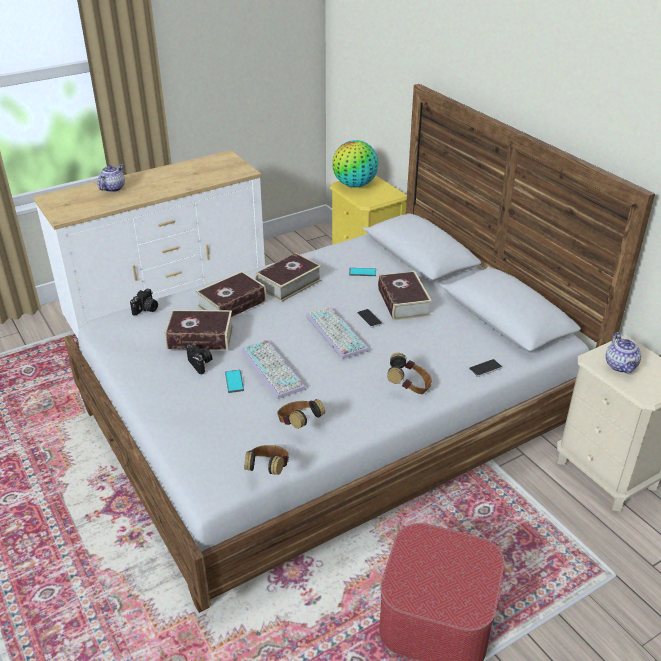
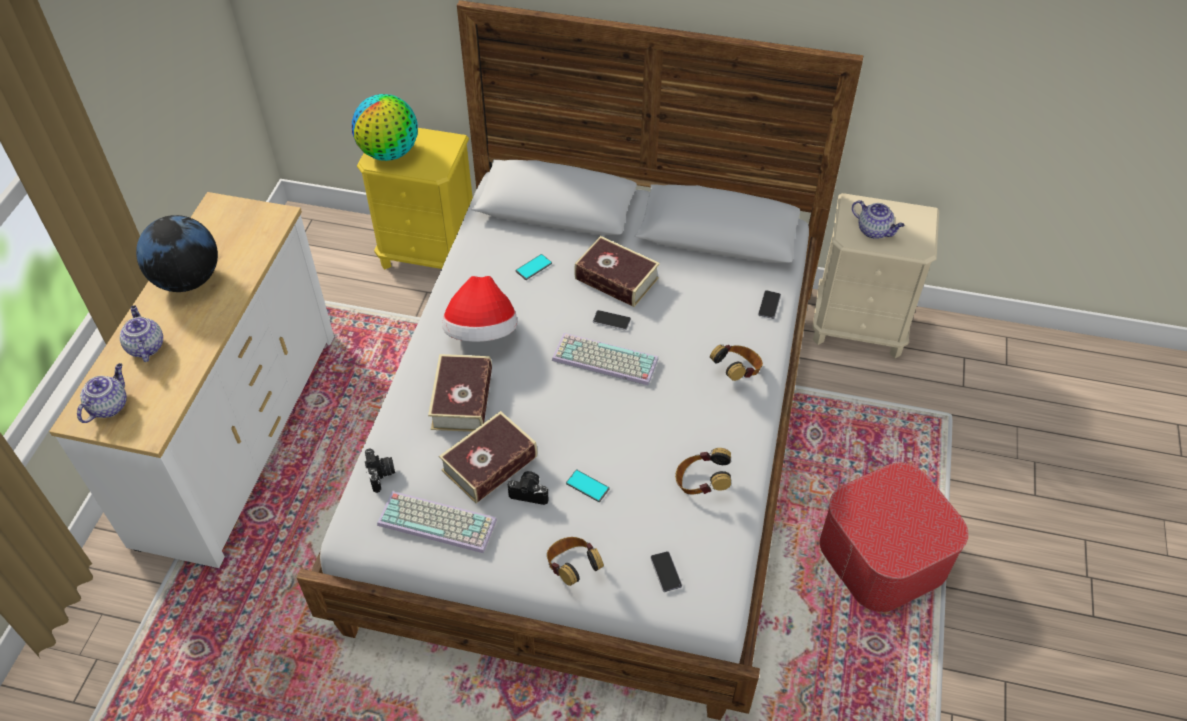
camera: 45 degrees left, 15 degrees up
(66, 199) = (109, 405): none -> teapot
(169, 175) = (188, 280): none -> globe
(209, 450) = (665, 572): none -> phone
(268, 470) = (737, 548): headphones -> headphones (572, 568)
(274, 369) = (605, 444): keyboard -> keyboard (439, 521)
(289, 283) = (482, 332): book -> hat

